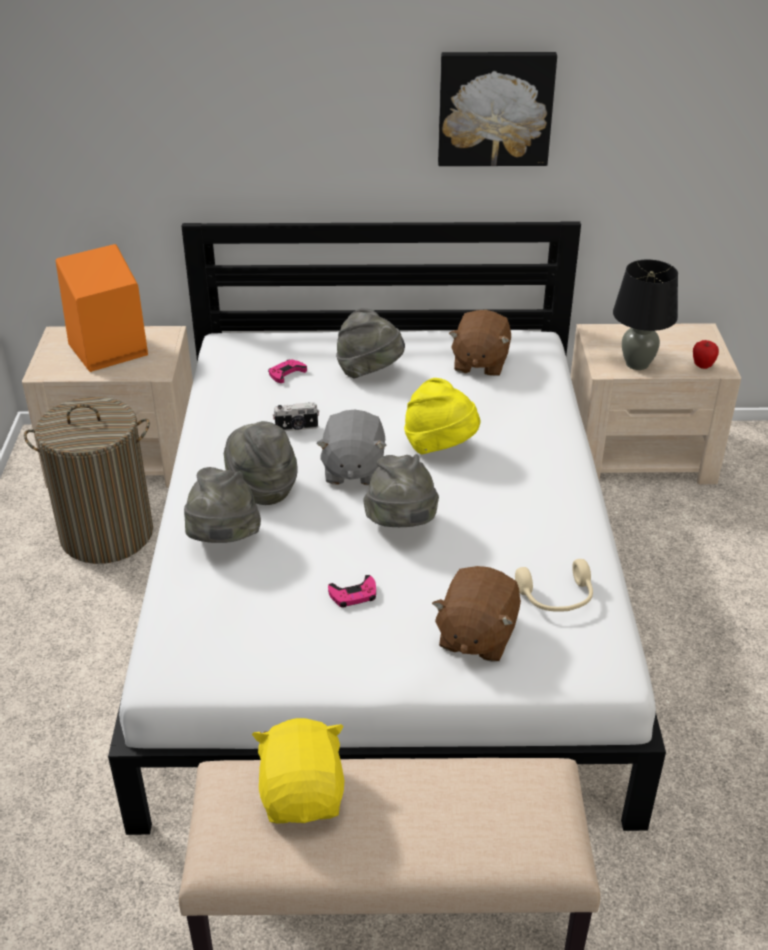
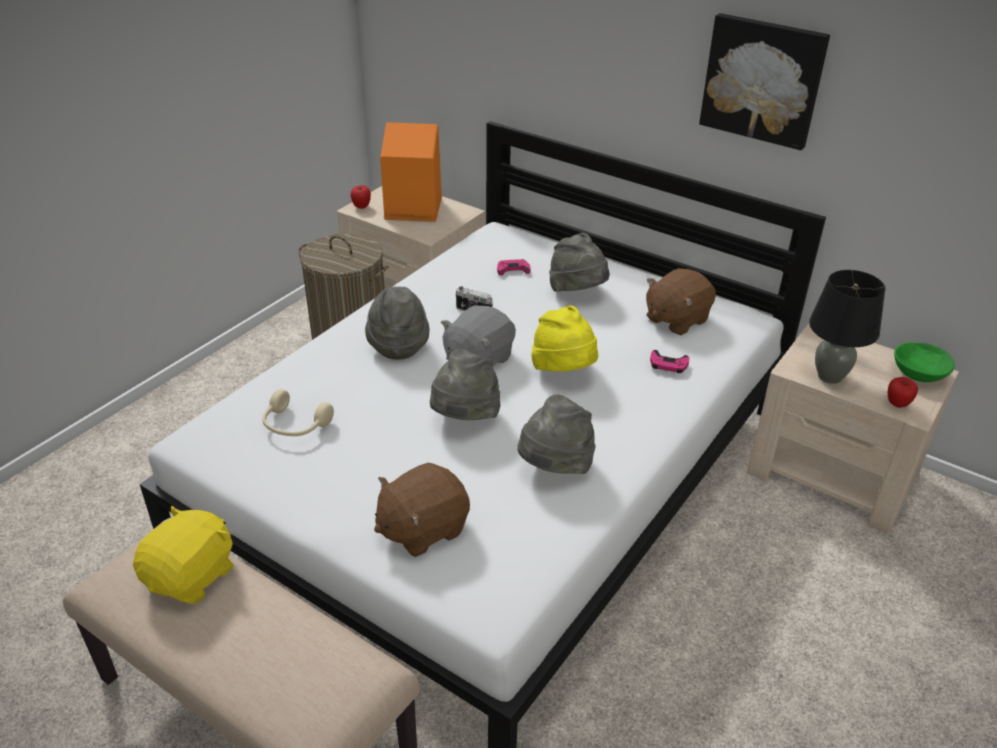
camera: 35 degrees right, 0 degrees up
(46, 367) = (361, 207): none -> apple
(223, 541) = (331, 369): grey hat -> grey hat (555, 467)
(353, 595) = (371, 451): pink game controller -> pink game controller (668, 365)
(556, 598) = (519, 533): beige headphones -> beige headphones (294, 425)
(692, 337) = (917, 374): none -> green bowl

